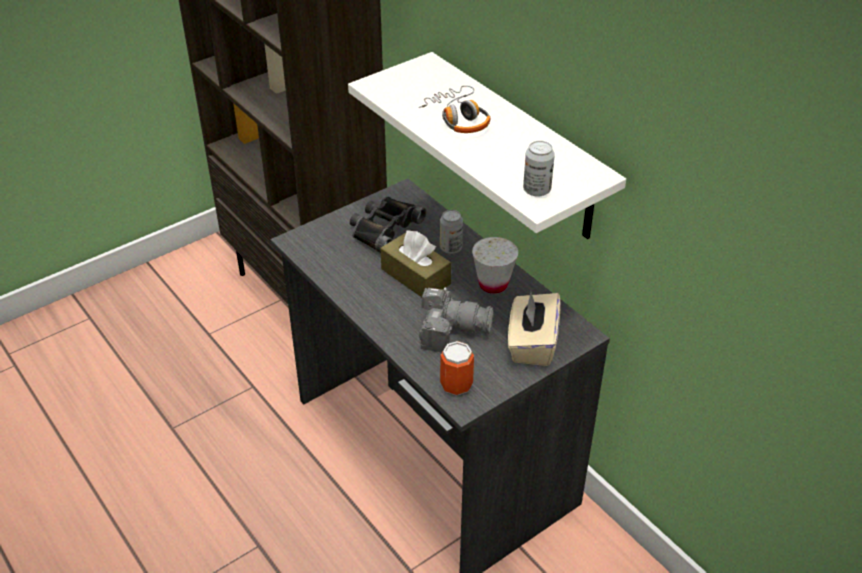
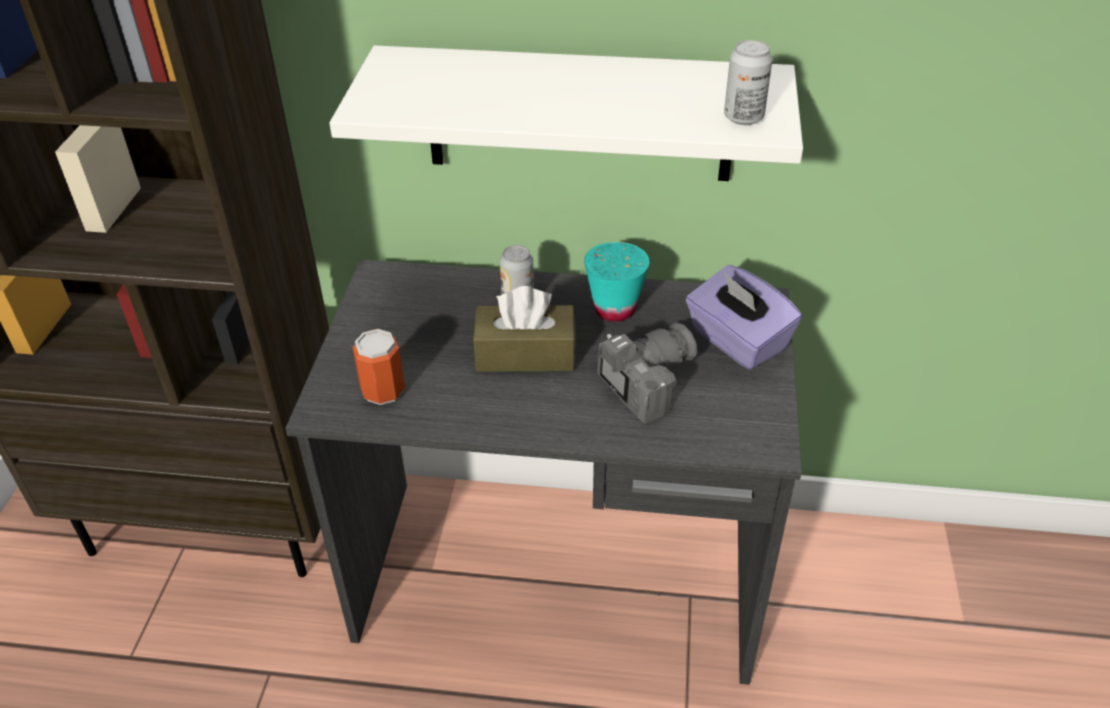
camera: 45 degrees left, 0 degrees up
(384, 228) = (413, 327): black binoculars -> none
(456, 385) = (734, 433): can -> can (383, 391)
(459, 118) = (534, 93): headphones -> none
(493, 284) = (614, 309): white cup -> turquoise cup
(532, 344) = (737, 341): beige tissue box -> purple tissue box

